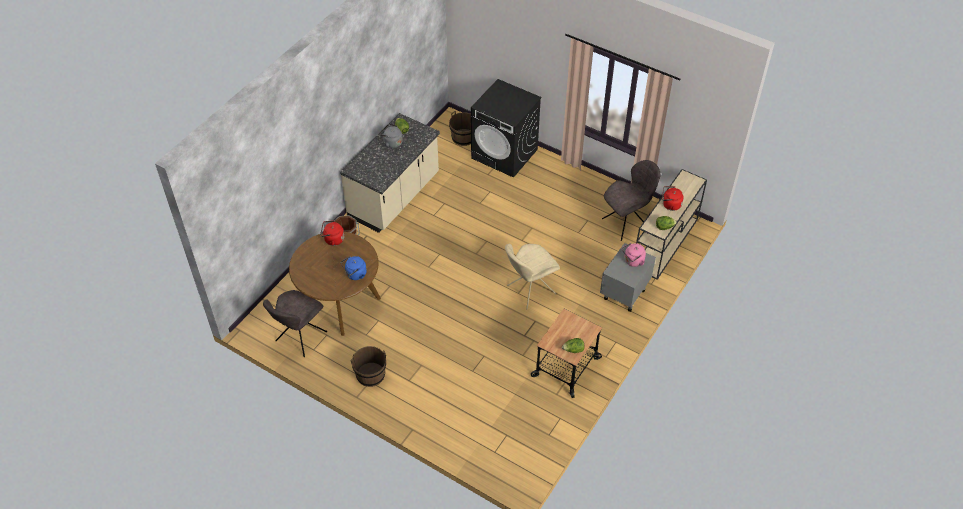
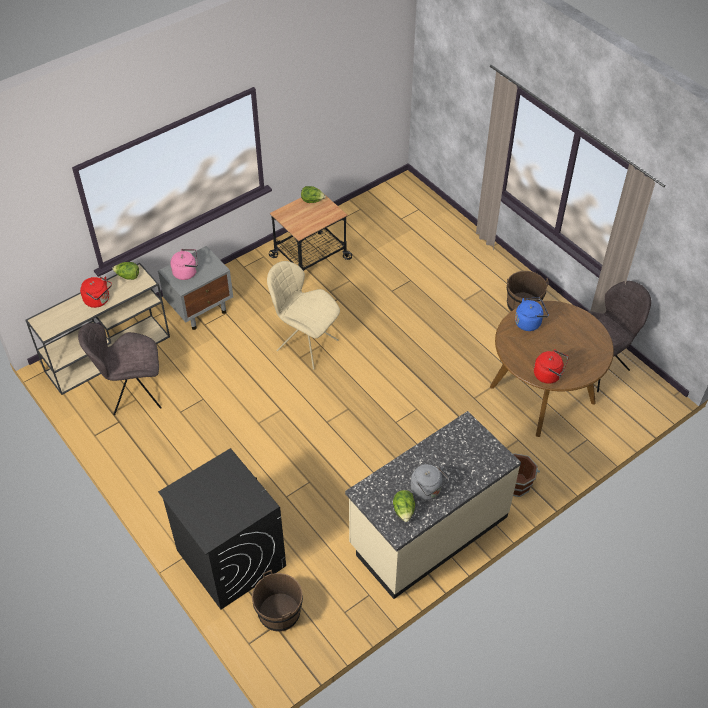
camera: 160 degrees left, 0 degrees up
(529, 290) = (305, 344): beige chair -> beige chair turned 135 degrees counterclockwise

